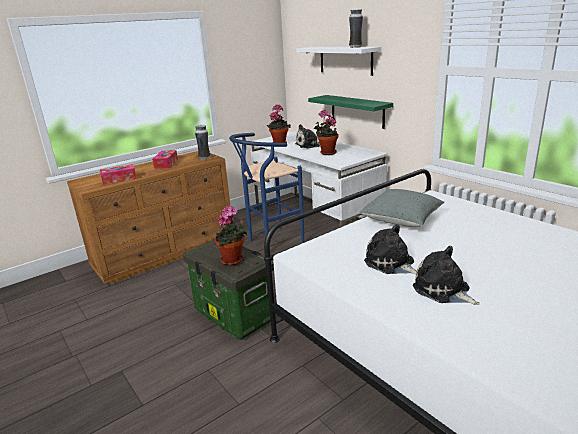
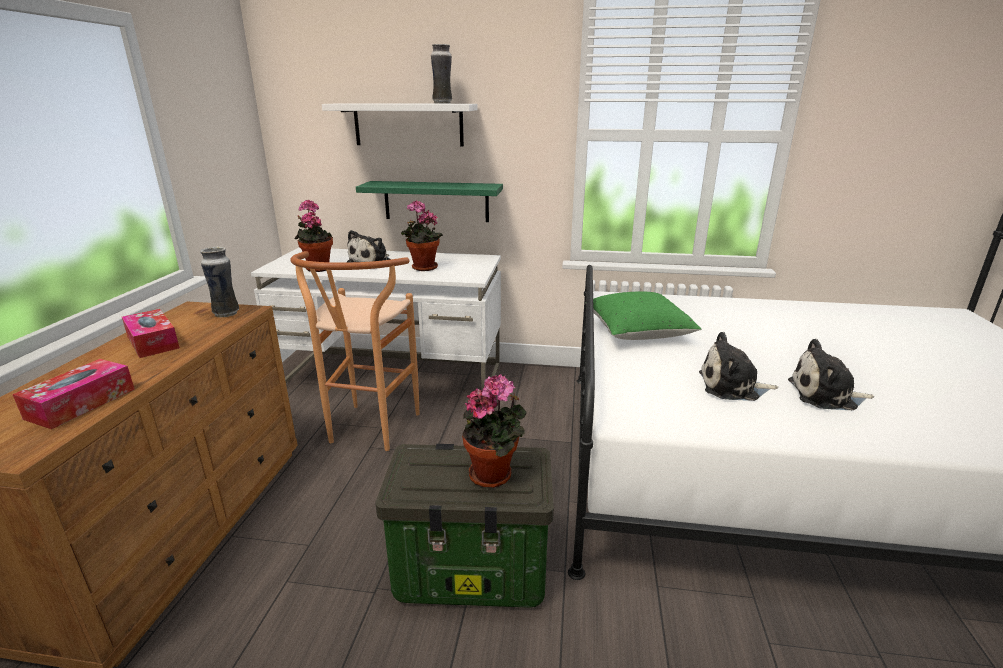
camera: 45 degrees left, 0 degrees up
(271, 242) = (369, 432): blue stool -> brown stool
(401, 220) = (637, 333): grey pillow -> green pillow

